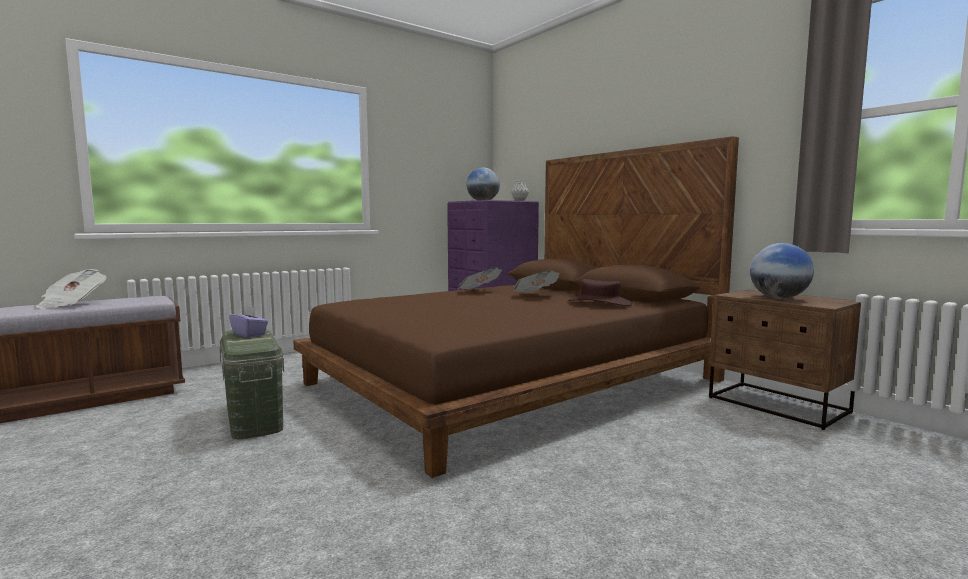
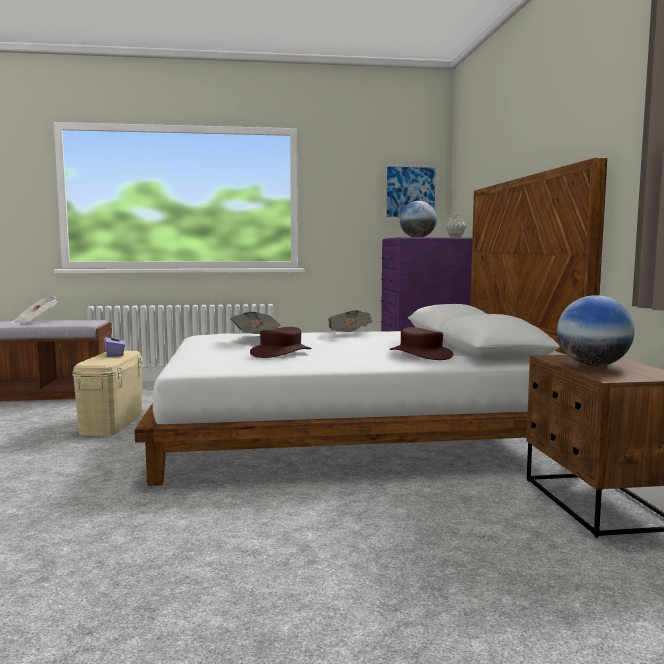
camera: 30 degrees right, 0 degrees up
(254, 418) = (112, 423): green storage box -> beige storage box
(464, 160) = (410, 192): none -> picture
(486, 312) = (281, 353): none -> brown hat
(512, 382) = (349, 430): brown bed -> white bed
(535, 295) = (388, 342): newspaper -> newspaper (257, 338)

